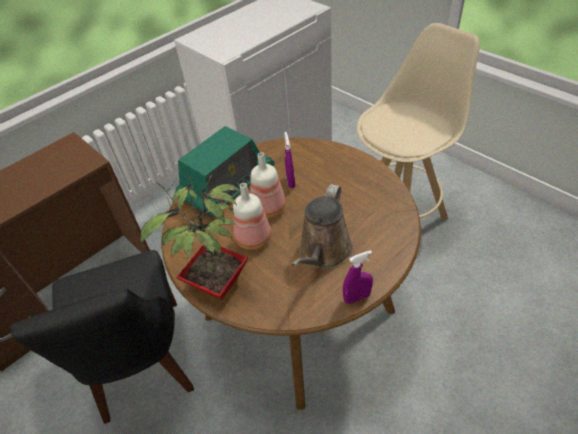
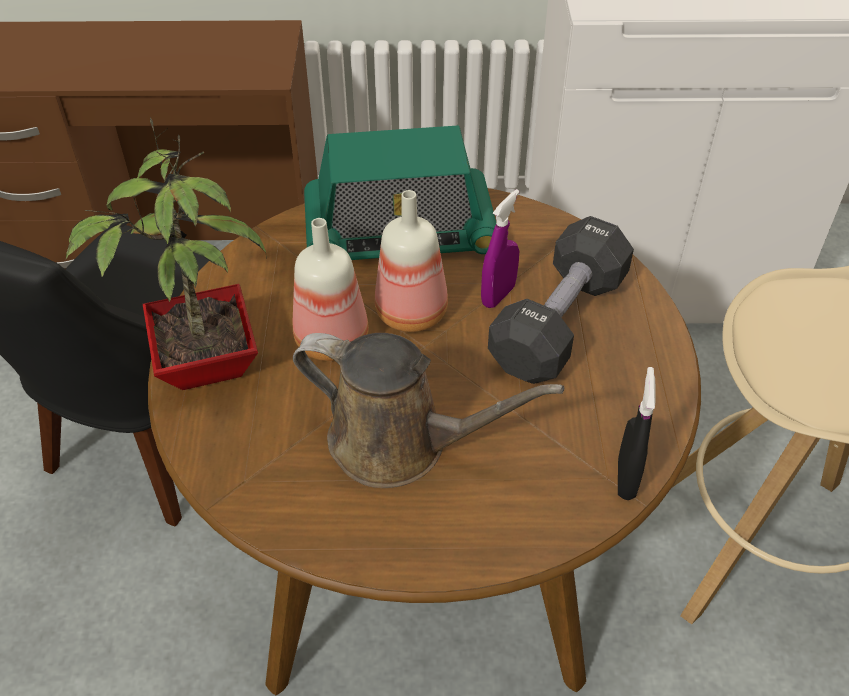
camera: 40 degrees right, 0 degrees up
(321, 176) = (558, 323): none -> black dumbbell
(323, 252) = (399, 443): brown watering can -> brown watering can turned 135 degrees counterclockwise
(357, 297) = (354, 555): purple spray bottle -> none
(402, 207) = (626, 479): none -> black spray bottle

